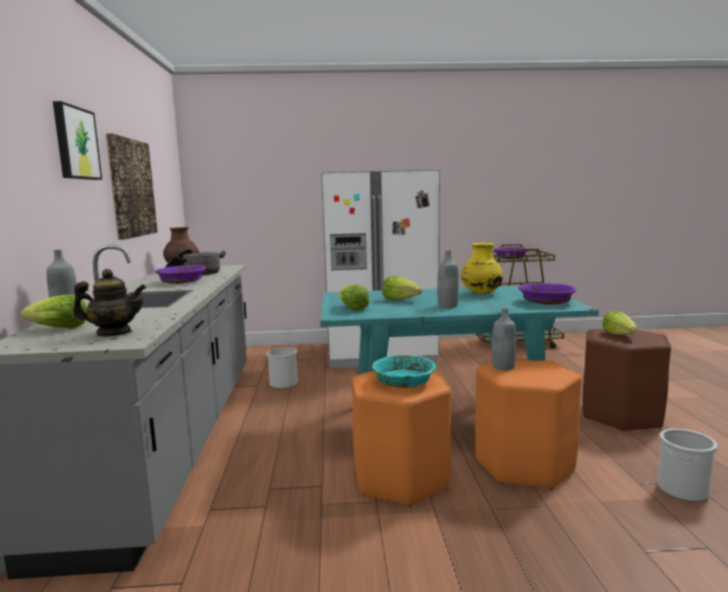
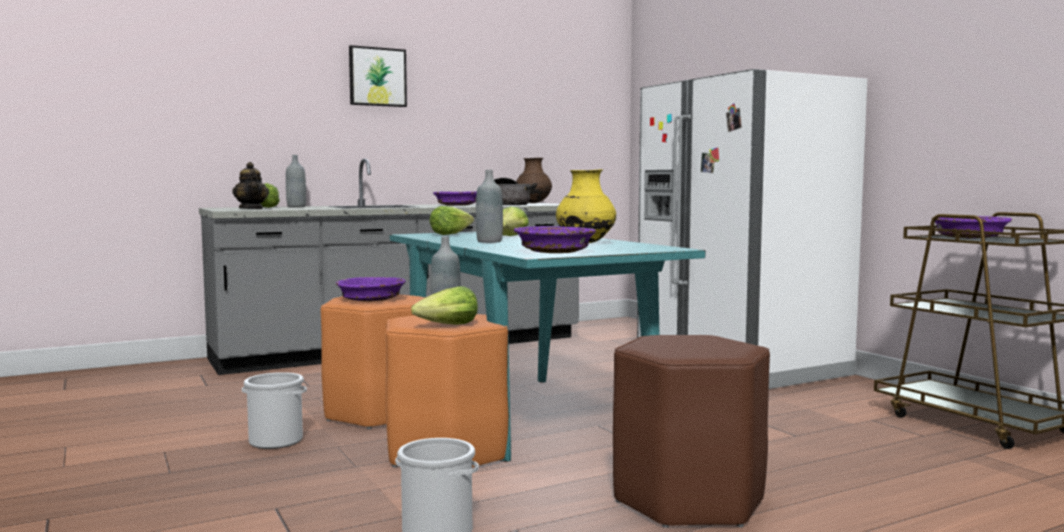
camera: 65 degrees right, 5 degrees down
(131, 188) = (479, 116): picture -> none
(283, 384) = (568, 352): bucket -> bucket (276, 441)
(403, 381) = (371, 299): turquoise bowl -> purple bowl
(619, 335) = (685, 342): lettuce -> lettuce (448, 326)

